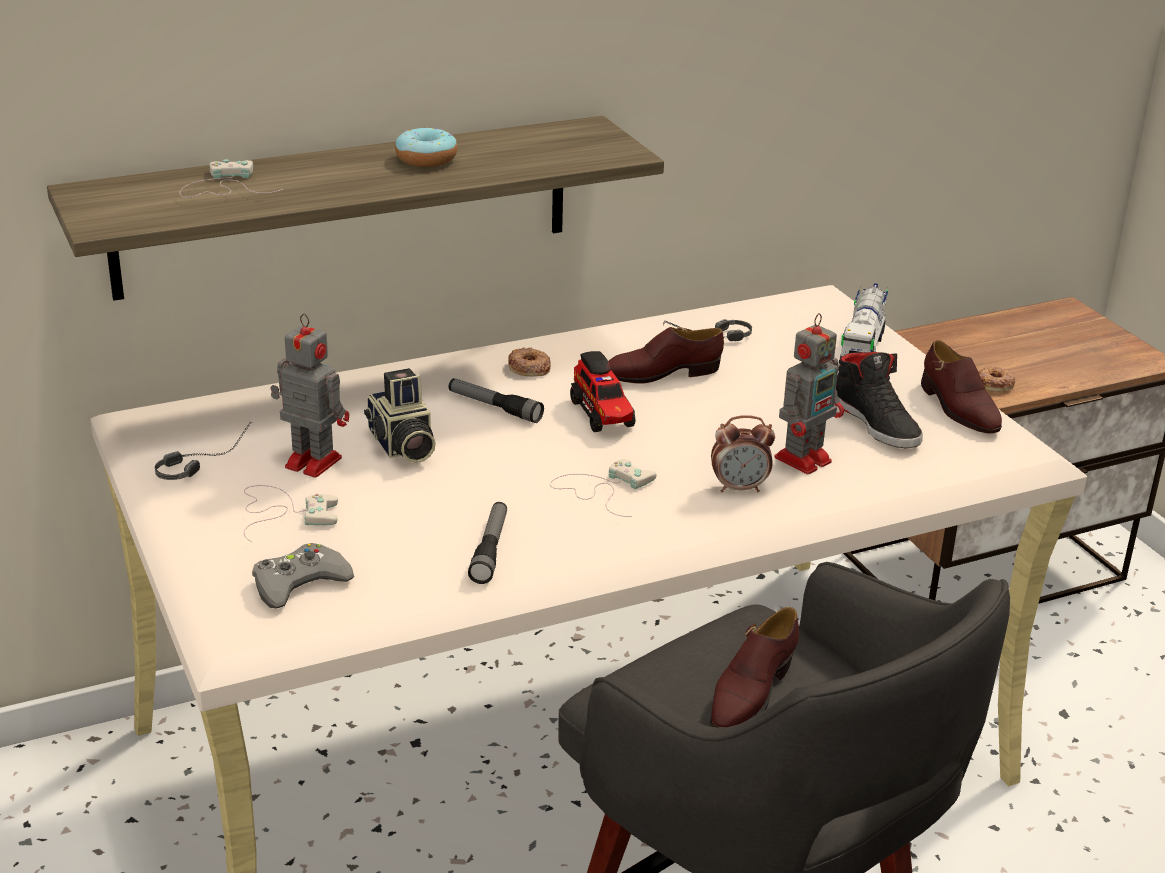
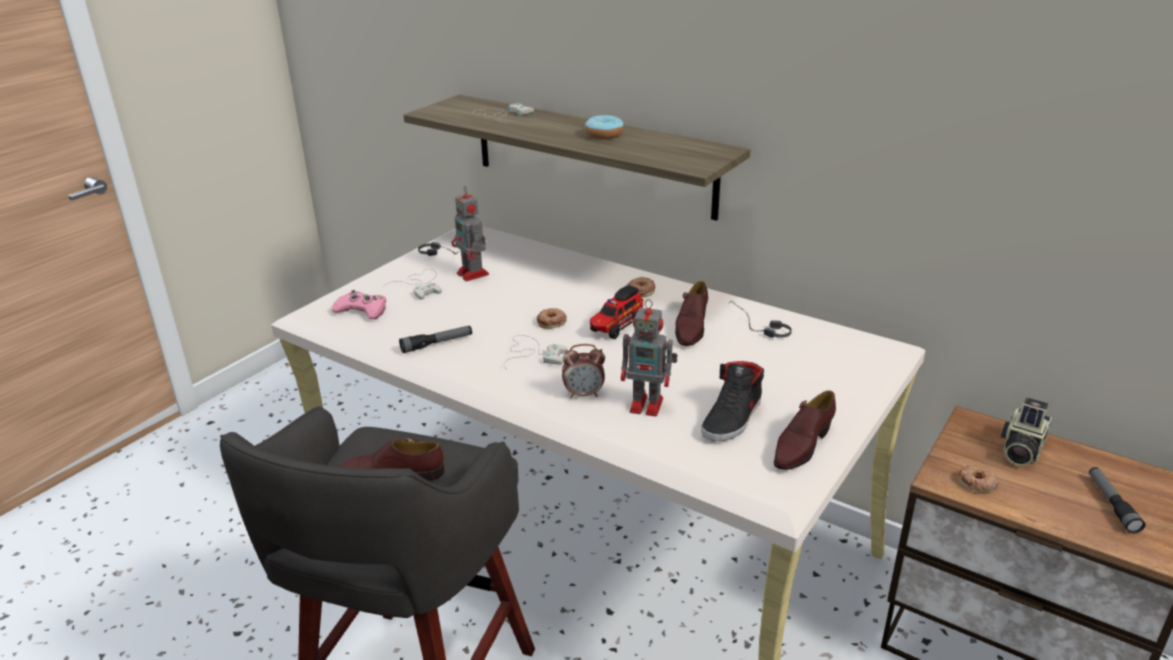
camera: 60 degrees right, 0 degrees up
(299, 583) = (362, 310): grey game controller -> pink game controller
(311, 461) = (473, 274): toy robot -> toy robot turned 150 degrees clockwise
(401, 446) = (513, 288): camera -> camera (1020, 450)
(494, 407) = (584, 296): flashlight -> flashlight (1111, 504)
(535, 450) = (552, 322): none -> donut
(661, 373) = (691, 327): brown shoe -> brown shoe turned 120 degrees counterclockwise
(739, 488) = (584, 394): alarm clock -> alarm clock turned 60 degrees counterclockwise
(862, 348) = (833, 382): toy truck -> none

